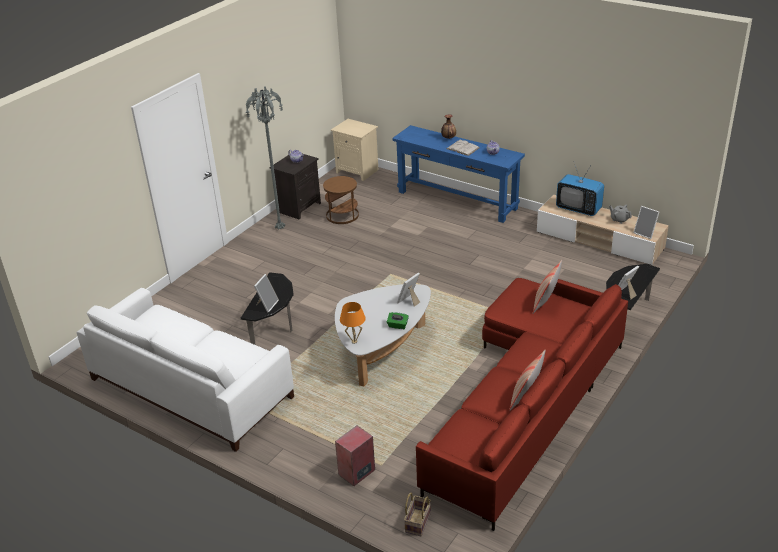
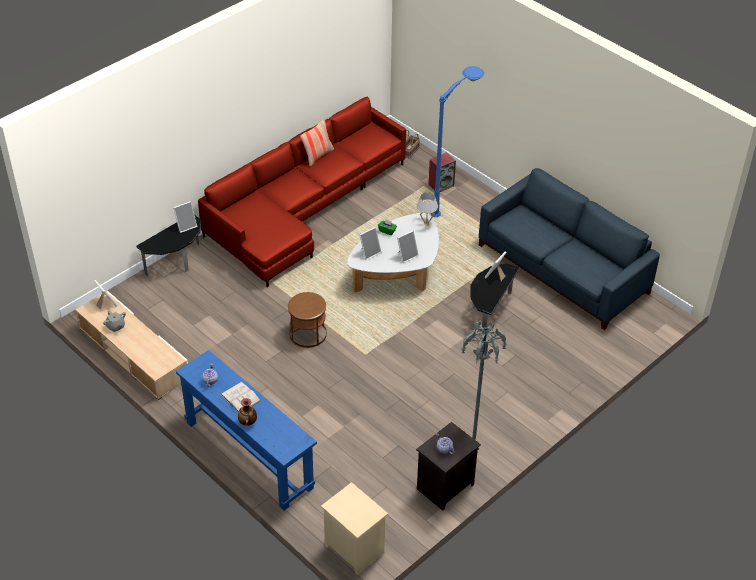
camera: 170 degrees left, 10 degrees up
(191, 387) = (562, 269): white sofa -> blue sofa
(332, 454) = (456, 199): none -> blue floor lamp
(342, 215) = (395, 459): brown side table -> brown side table (308, 334)
(354, 341) = (426, 224): orange table lamp -> white table lamp
(367, 305) = (406, 255): none -> picture frame
(545, 302) = (257, 226): pillow -> none
(578, 209) = (144, 351): television -> none

